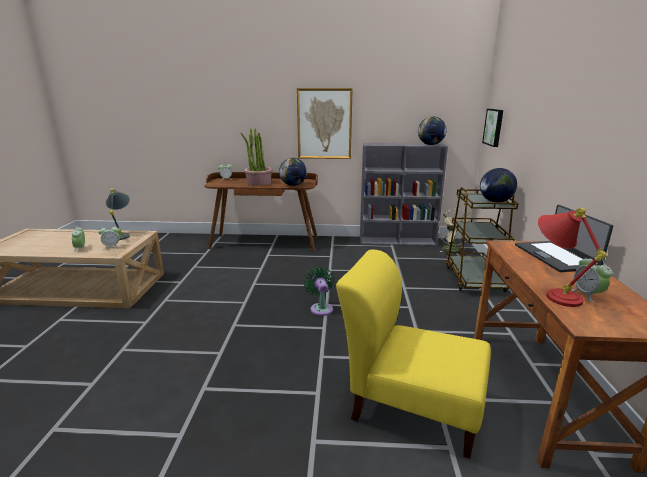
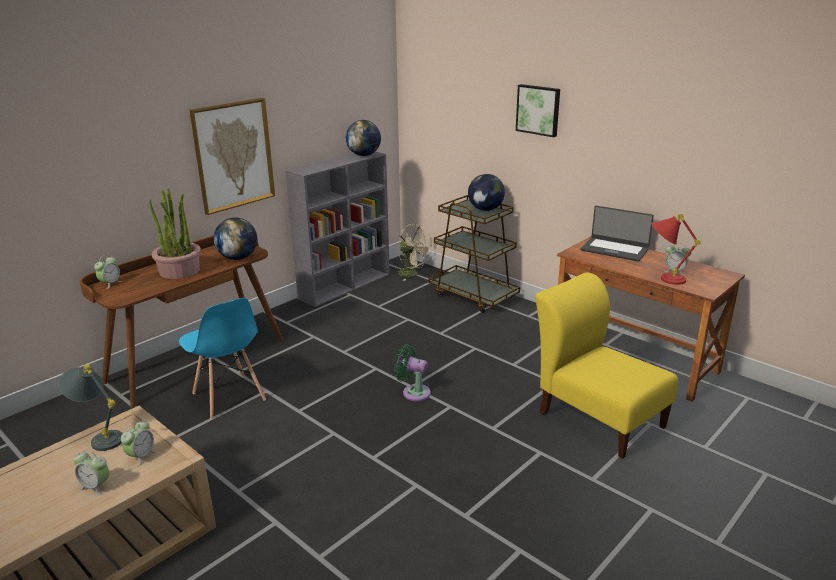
camera: 50 degrees left, 5 degrees up
(243, 262) = (228, 397): none -> blue chair
(410, 405) = (597, 417): yellow chair -> yellow chair turned 75 degrees clockwise
(494, 127) = (429, 123): picture -> picture (538, 110)

